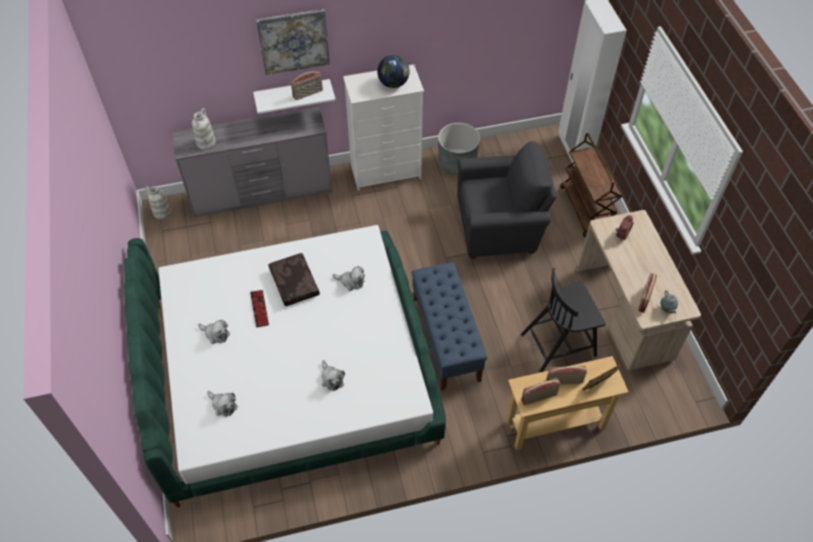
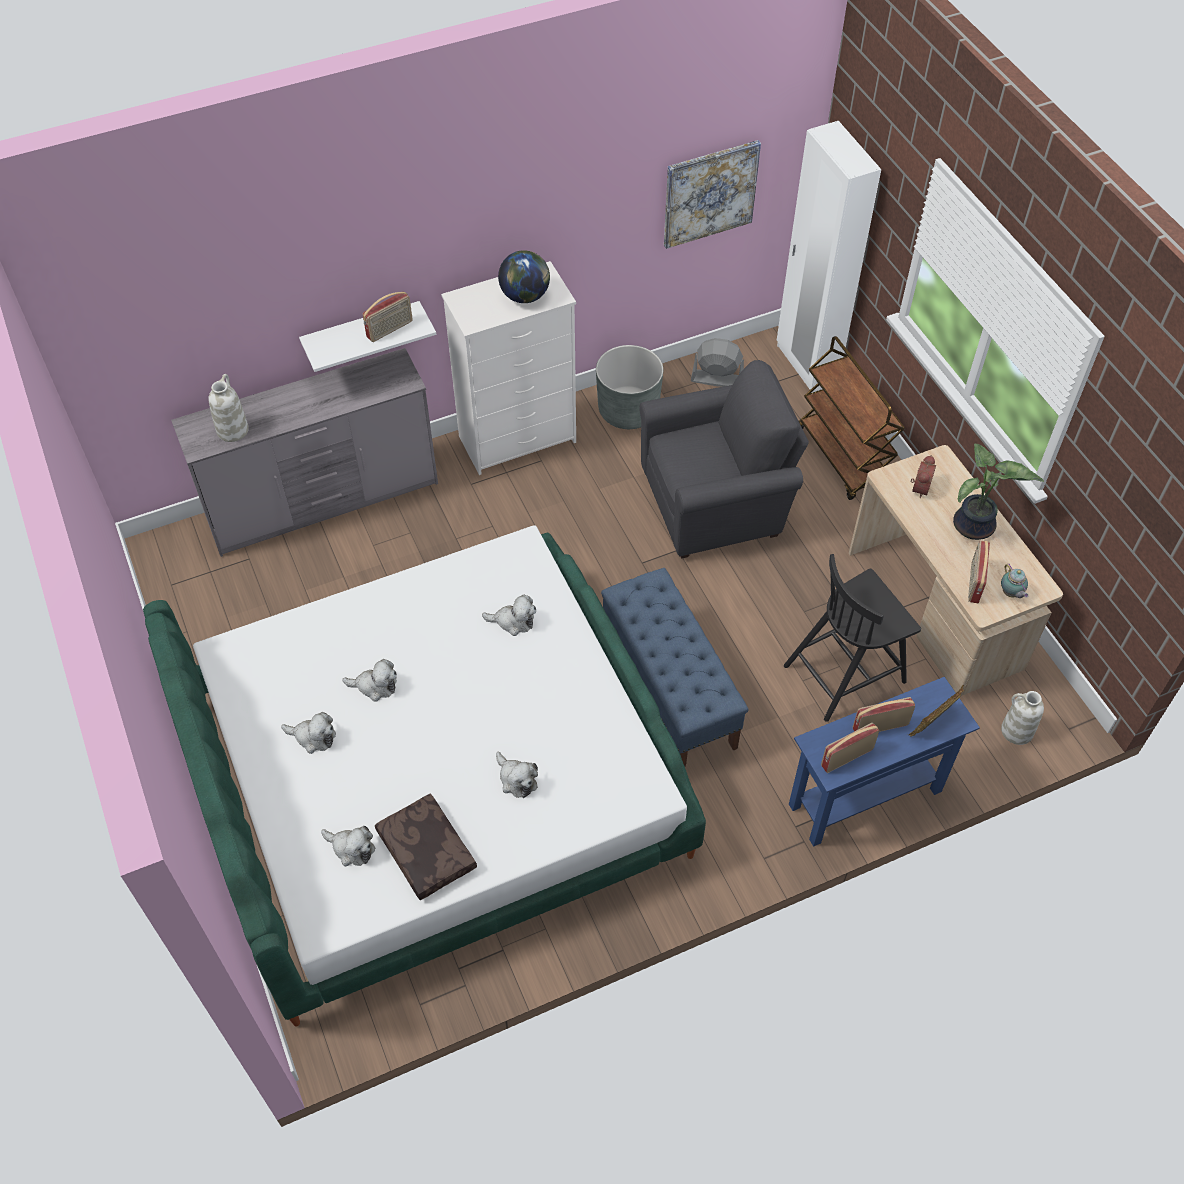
camera: 10 degrees left, 0 degrees up
(161, 212) = (163, 554): white vase -> white vase (1016, 731)
(259, 309) = (375, 686): keyboard -> plush toy
(293, 41) = (360, 247): picture -> picture (710, 193)
(293, 283) = (421, 637): brown pillow -> brown pillow (424, 851)
(516, 151) = (716, 379): none -> grey fan
(555, 425) = (865, 798): beige console table -> blue console table
(651, 265) = (974, 528): none -> potted plant

